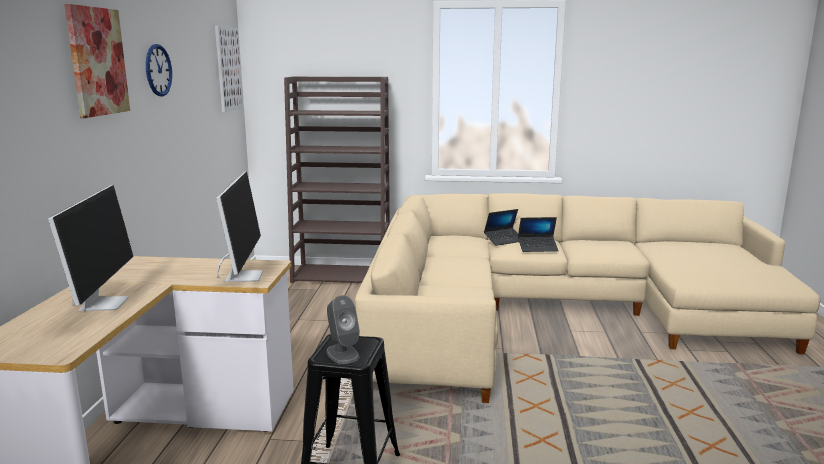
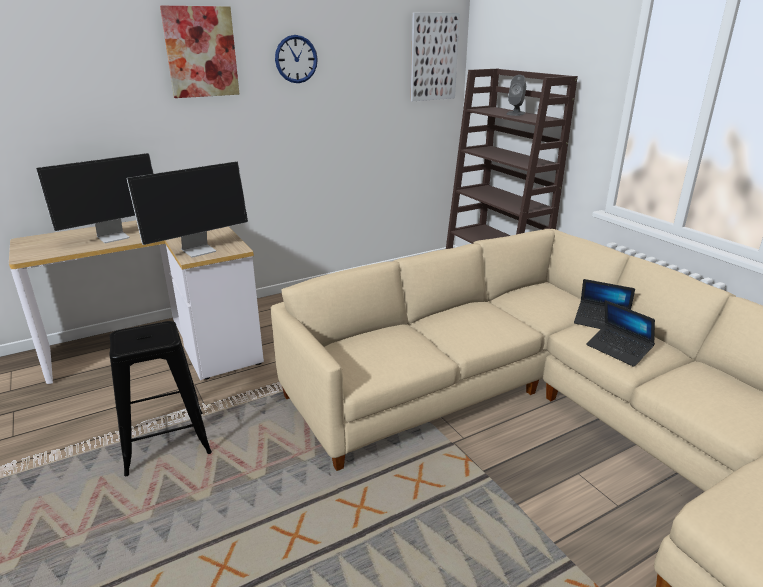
camera: 55 degrees right, 10 degrees up
(342, 354) = (132, 338): grey speaker -> grey speaker (515, 113)

